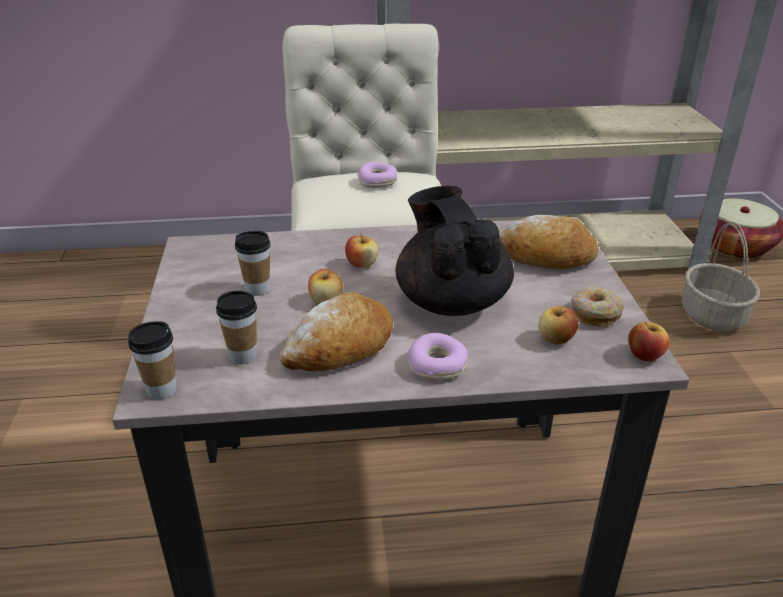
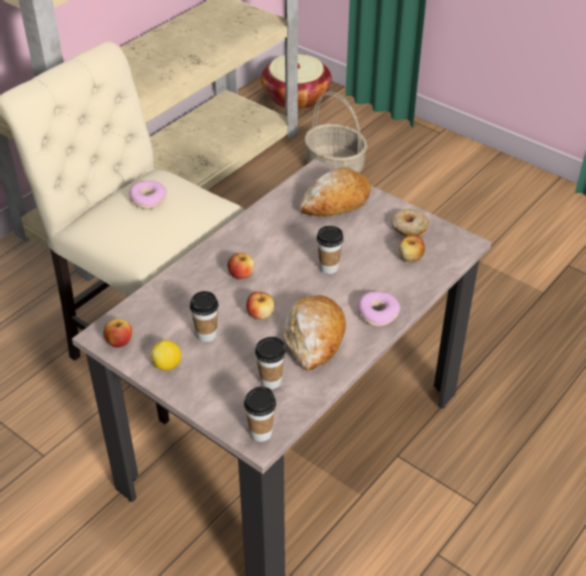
camera: 45 degrees left, 10 degrees up
(192, 292) = (168, 365): none -> lemon
(451, 301) = (329, 268): black teapot -> cup
(644, 355) = (459, 240): apple -> apple (119, 342)

